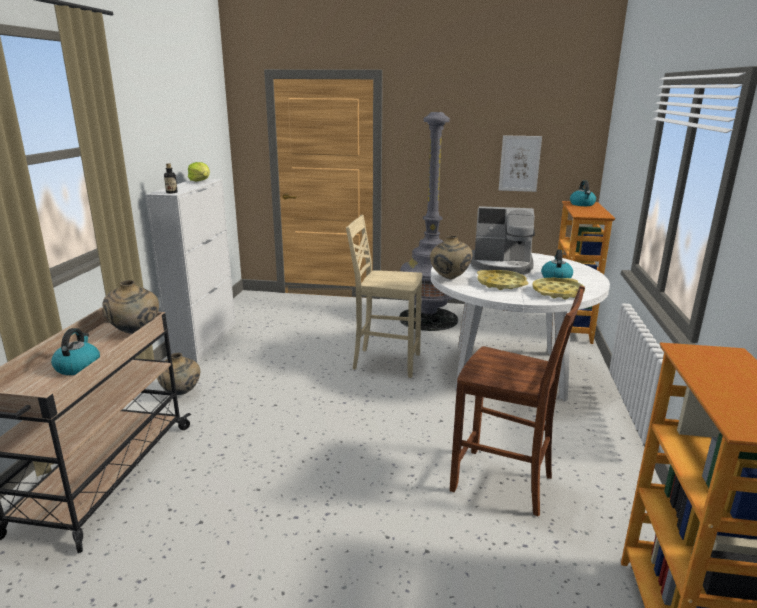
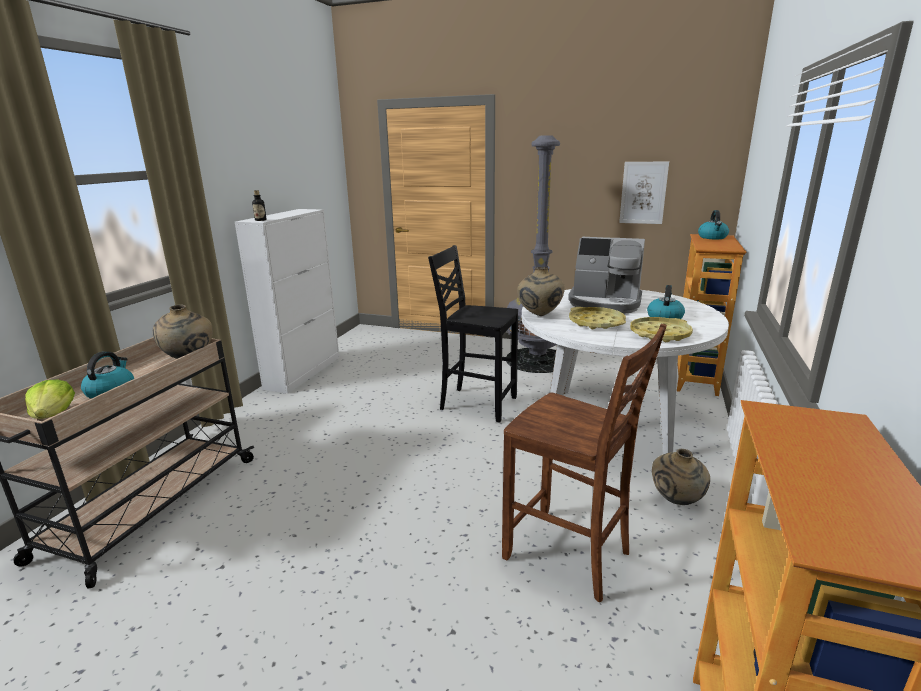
camera: 10 degrees right, 0 degrees up
(181, 393) = (260, 424): beige vase -> beige vase (676, 501)
(200, 181) = (301, 211): lettuce -> lettuce (54, 415)
(385, 362) = (476, 403): beige chair -> black chair

